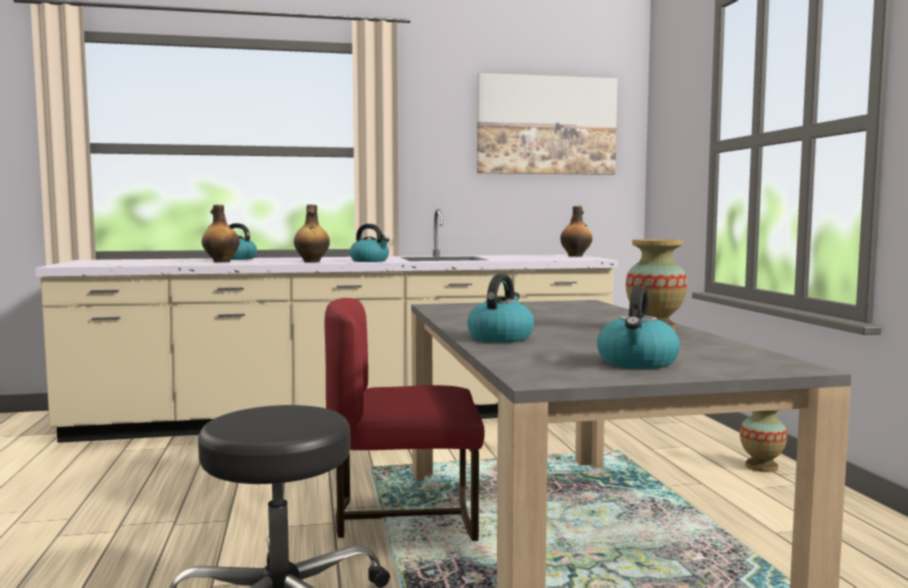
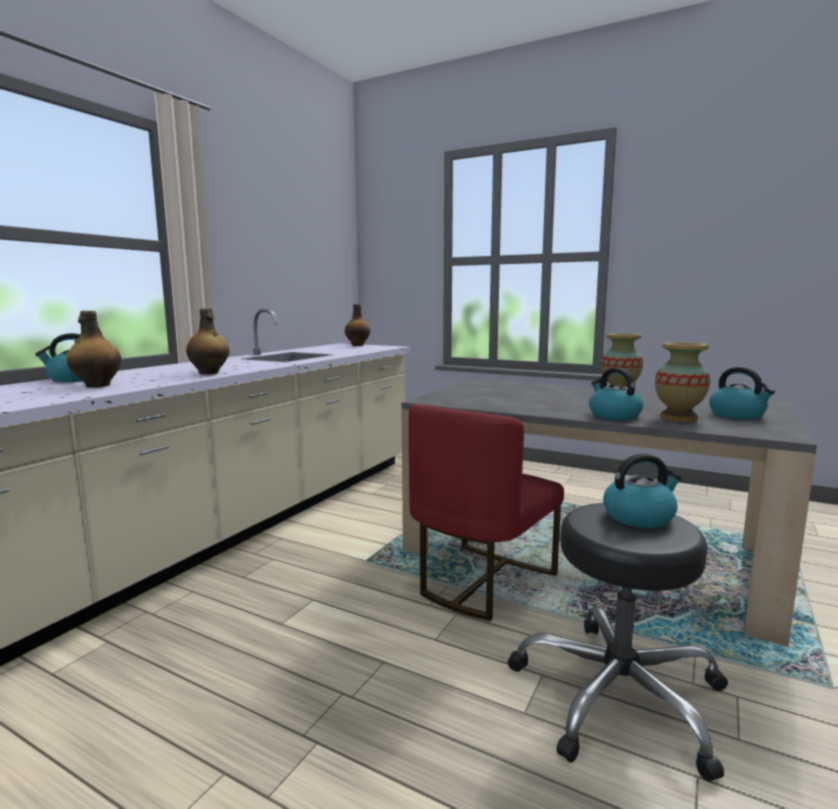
camera: 50 degrees left, 5 degrees up
(370, 261) = (255, 366): kettle -> kettle (639, 517)
(546, 125) = (303, 232): picture -> none
(761, 467) = (540, 471): vase -> vase (678, 418)

